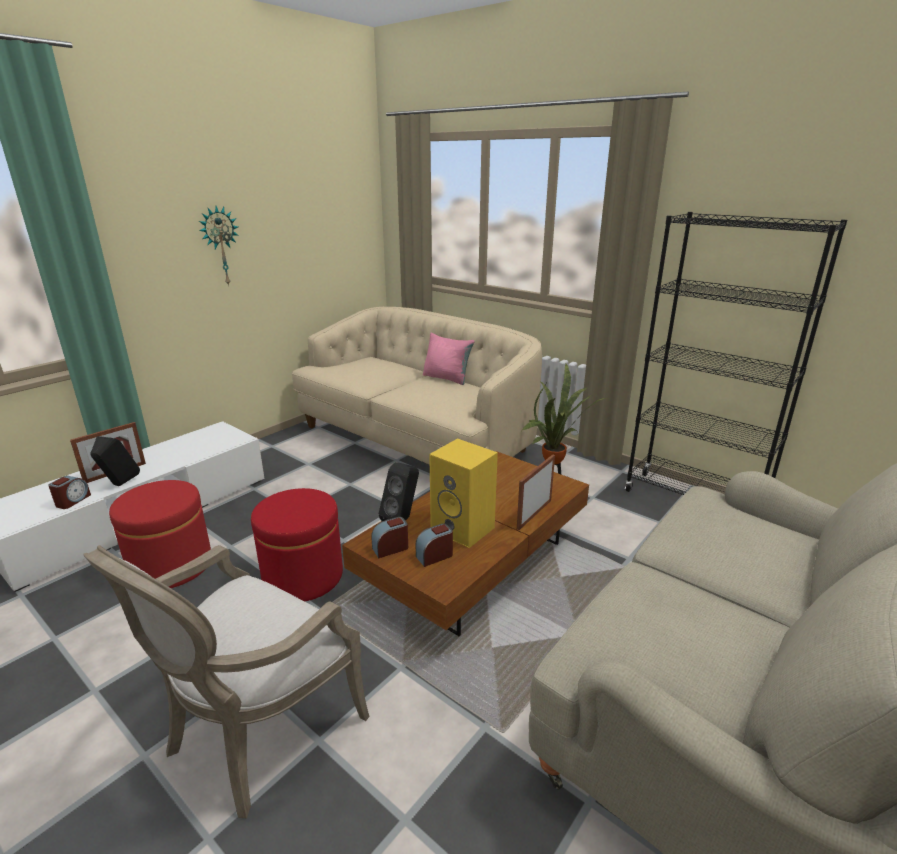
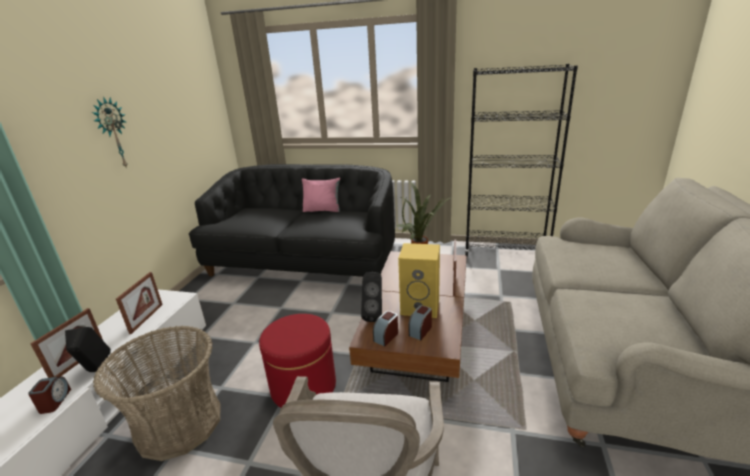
camera: 25 degrees left, 0 degrees up
(171, 566) = (179, 423): red ottoman -> basket
(196, 450) = (146, 318): none -> picture frame
(416, 440) = (304, 262): beige sofa -> black sofa

